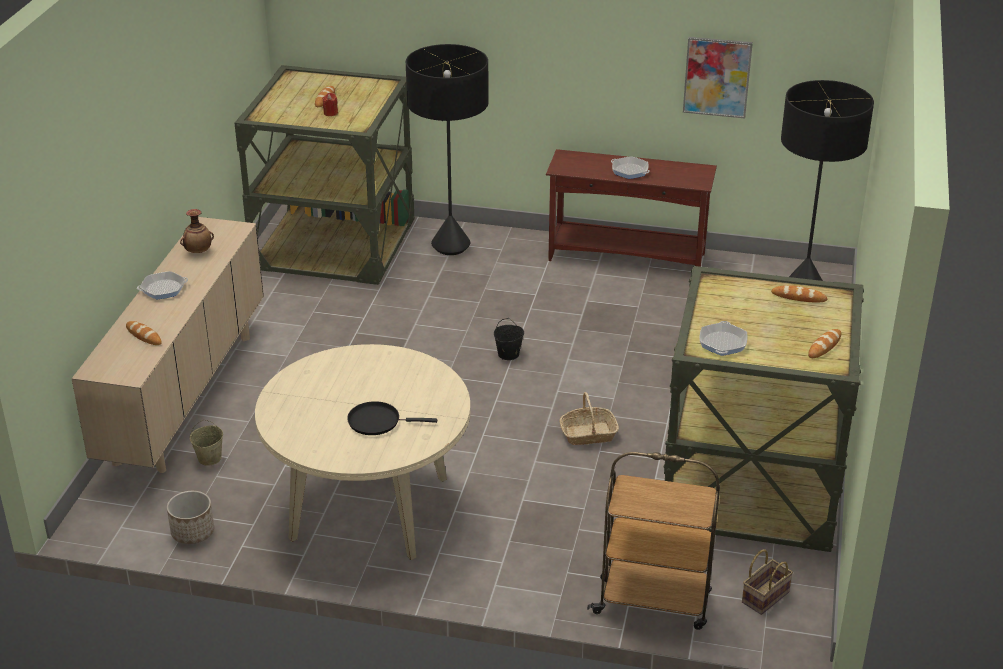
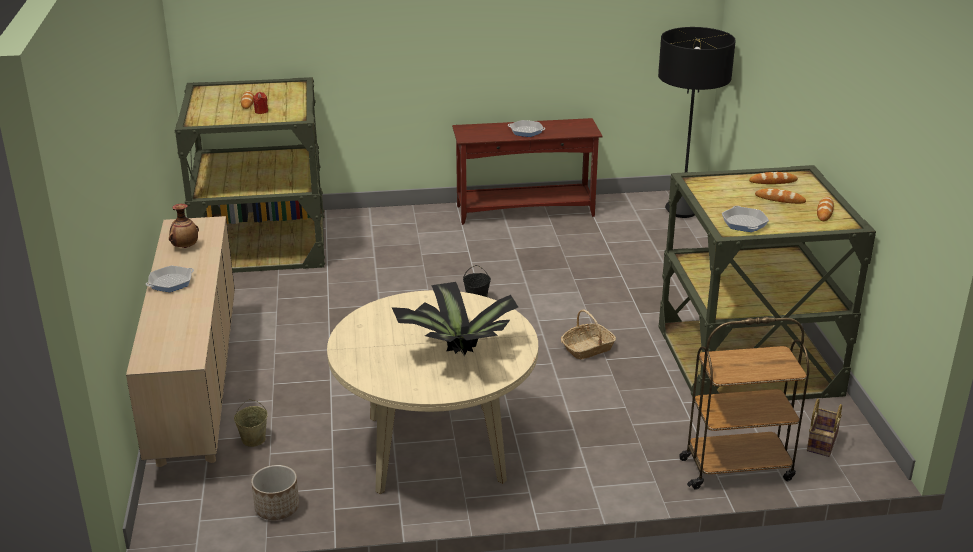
camera: 20 degrees left, 5 degrees down
(143, 335) = (178, 324): bread -> bread (780, 199)
(378, 421) = (457, 353): black frying pan -> potted plant
(451, 247) = (370, 228): black floor lamp -> none
(717, 77) = (588, 39): picture -> none

